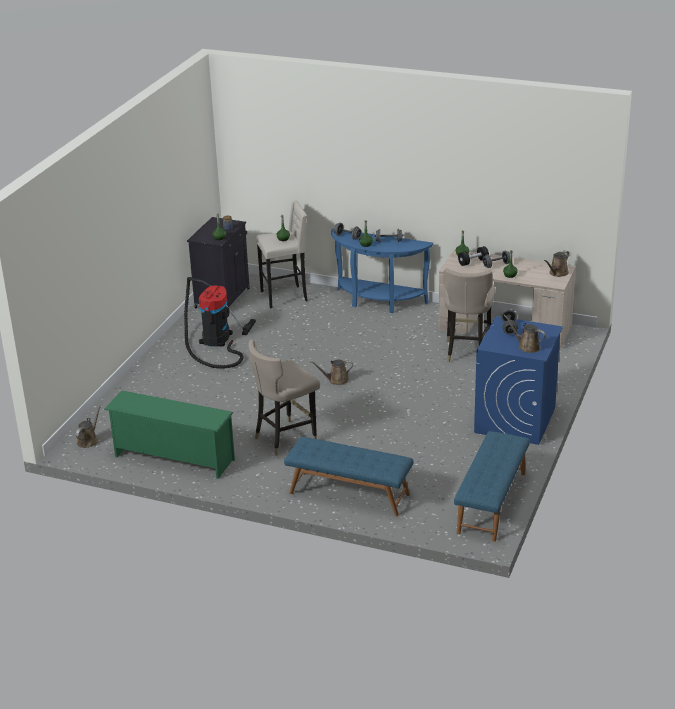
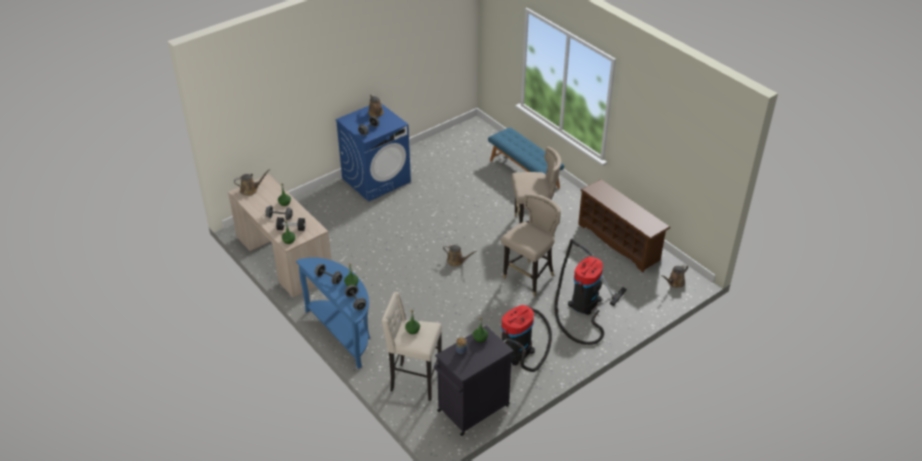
camera: 150 degrees left, 10 degrees up
(172, 458) = (620, 242): green shoe rack -> brown shoe rack
(176, 389) = (583, 305): none -> vacuum cleaner
(466, 352) = (339, 246): beige stool -> beige stool (529, 279)
(492, 503) = (450, 138): blue bench -> none

